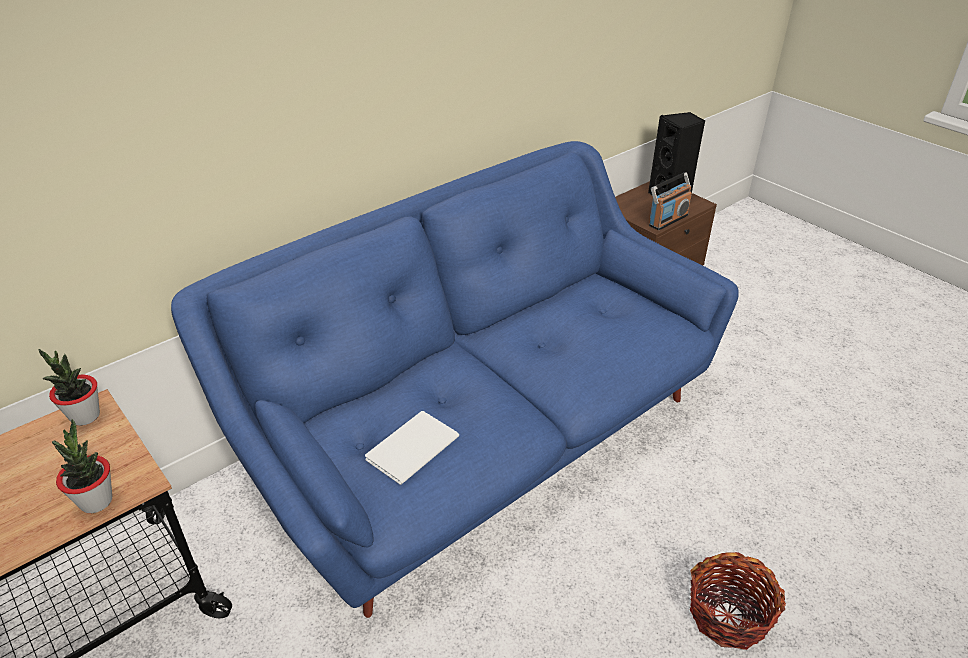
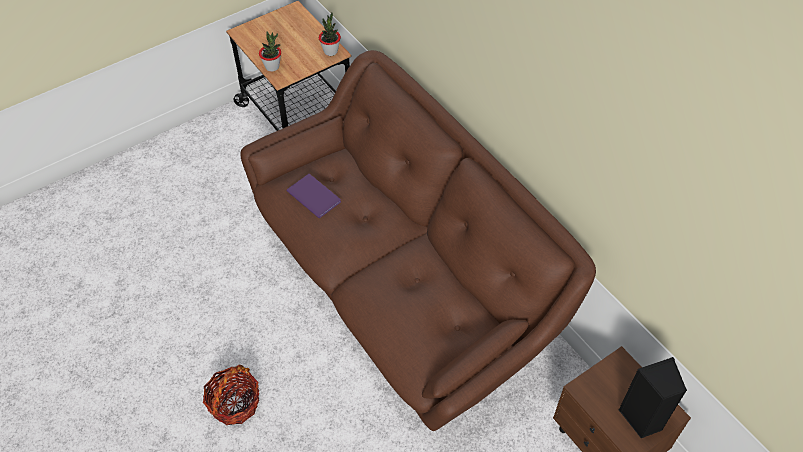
camera: 95 degrees right, 15 degrees up
(409, 448) = (314, 195): white book -> purple book
(484, 437) = (401, 285): blue sofa -> brown sofa
(668, 220) = (592, 403): radio -> none

